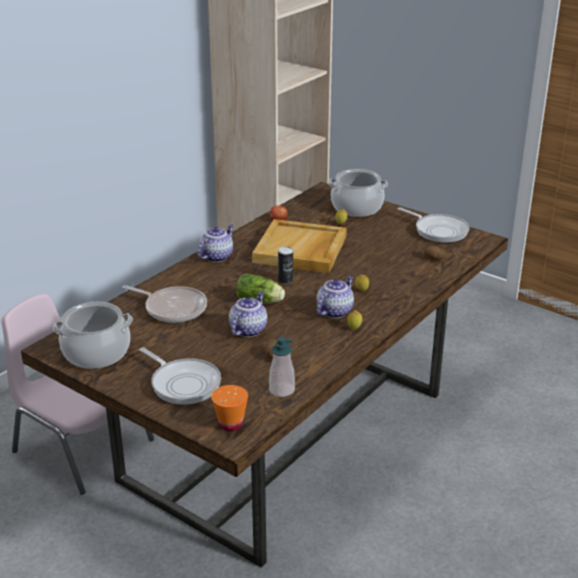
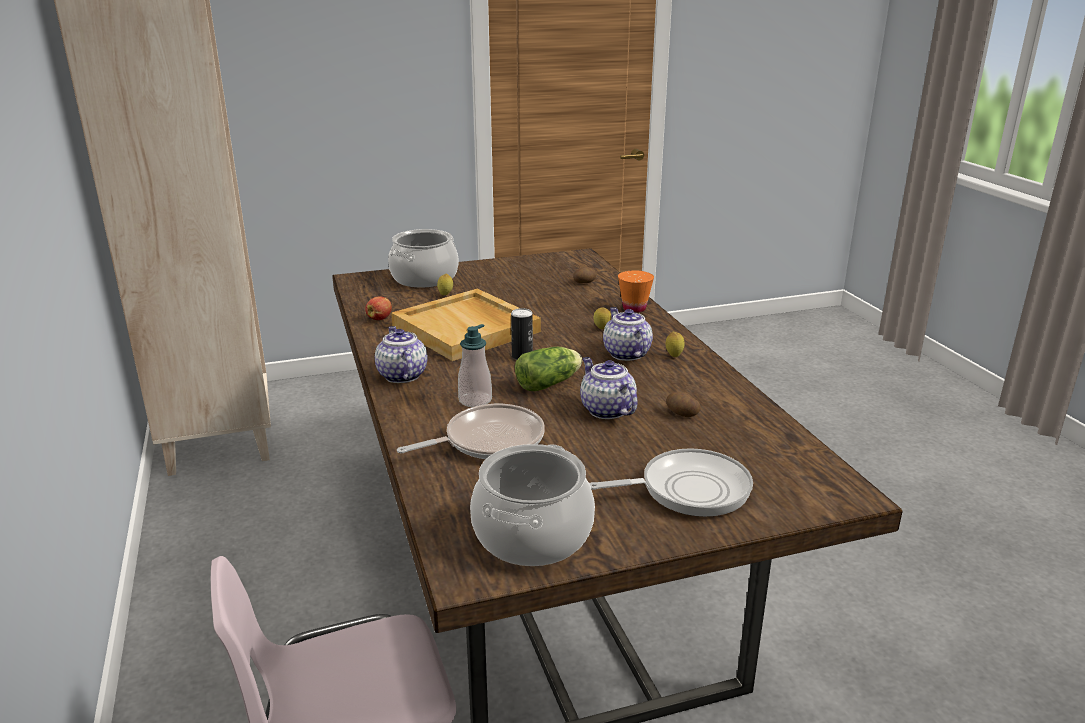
camera: 55 degrees left, 5 degrees down
(230, 424) = (813, 485): orange cup -> orange cup (634, 308)
(282, 390) = (763, 431): soap dispenser -> soap dispenser (475, 400)
(438, 230) = (534, 264): frying pan -> none

